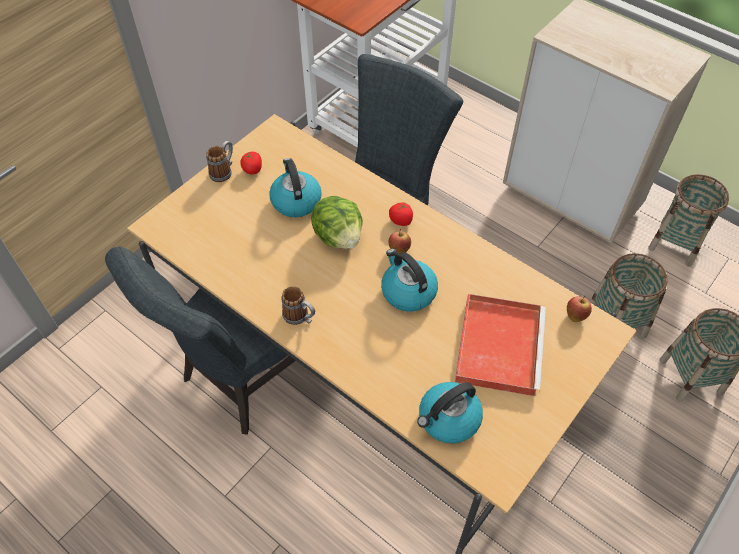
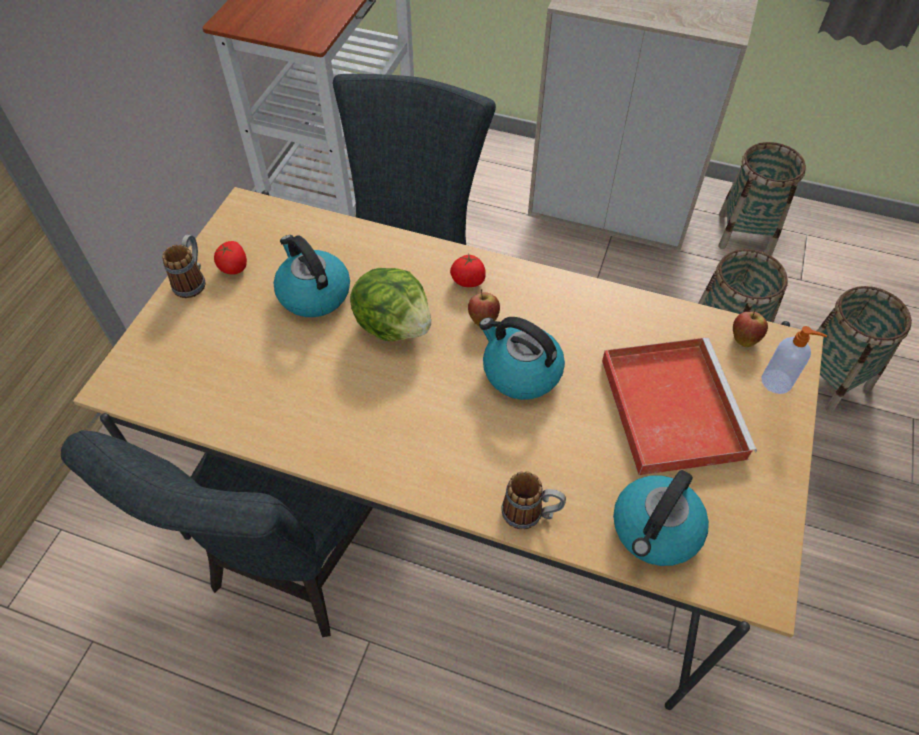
camera: 20 degrees left, 0 degrees up
(300, 317) = (388, 453): mug -> mug (530, 514)
(584, 352) = (777, 382): none -> soap dispenser

